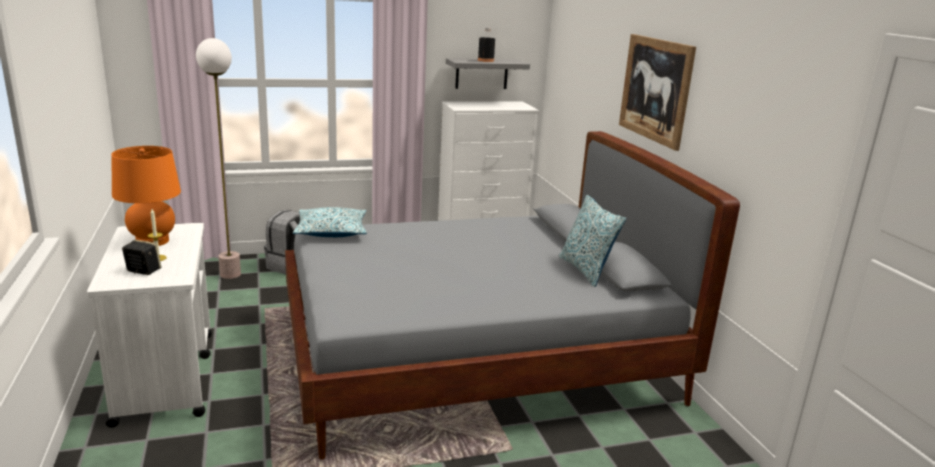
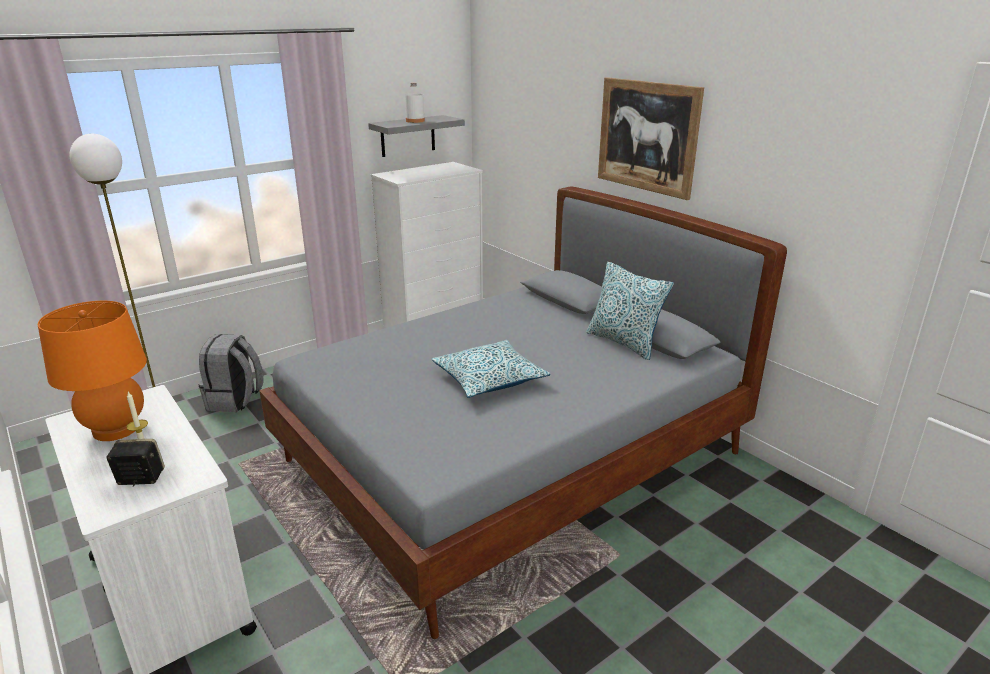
camera: 20 degrees left, 5 degrees up
(331, 231) = (322, 357): pillow -> pillow (489, 379)
(485, 60) = (415, 121): black bottle -> white bottle

